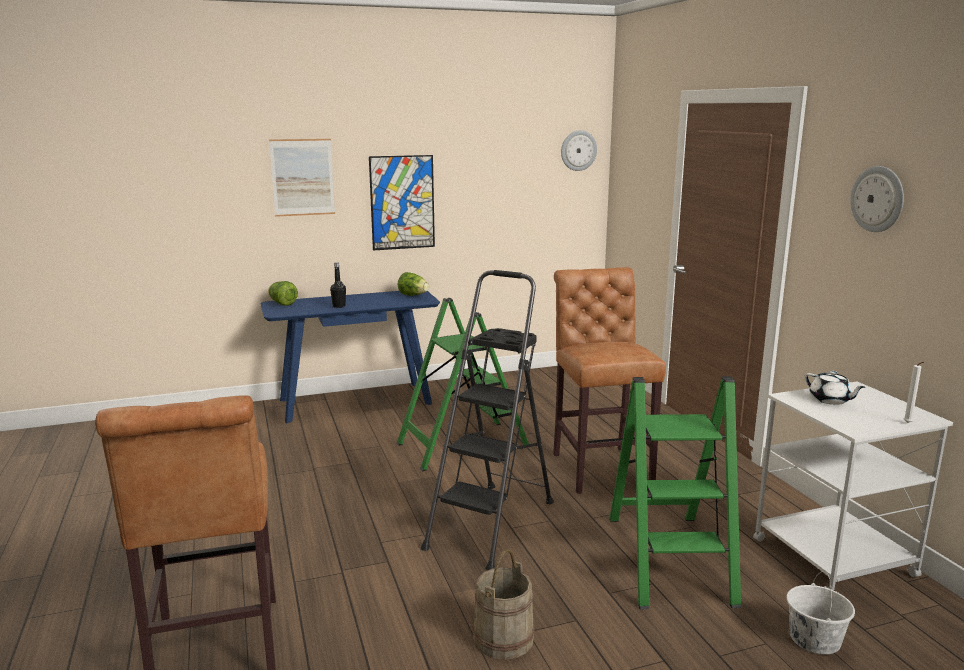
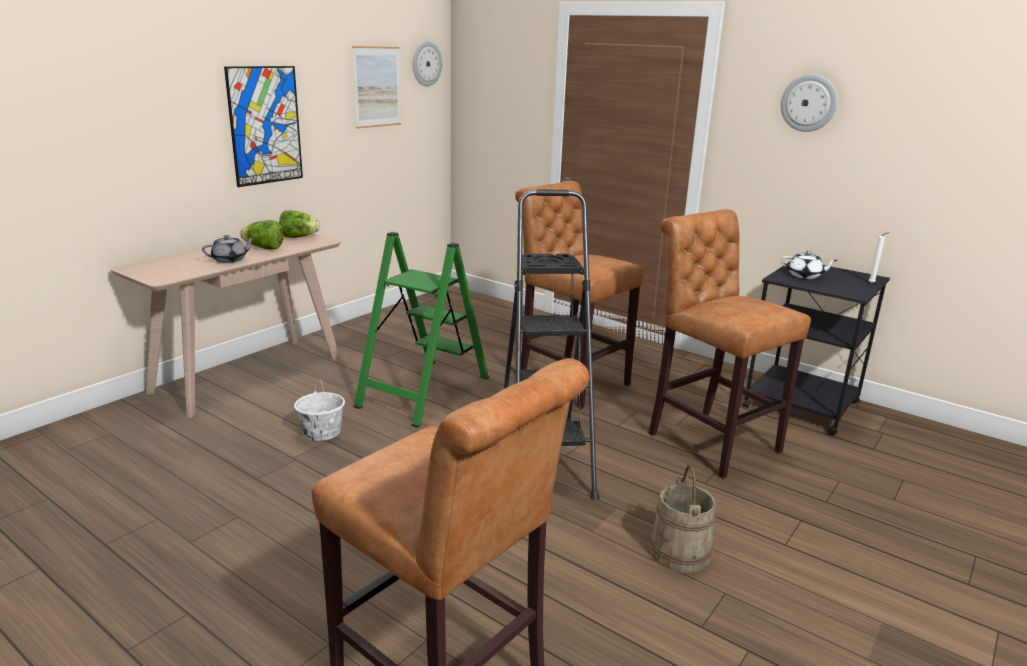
camera: 35 degrees left, 5 degrees up
(282, 304) = (146, 267): lettuce -> lettuce (264, 248)
(302, 177) = (146, 94): picture -> picture (377, 87)
(339, 306) = (230, 260): black bottle -> grey teapot
(355, 401) = (248, 374): blue console table -> beige console table
(668, 557) = (708, 440): green step ladder -> brown stool
(814, 639) = (858, 466): white bucket -> white bucket (321, 432)
(834, 559) = (802, 405): white cart -> black cart

